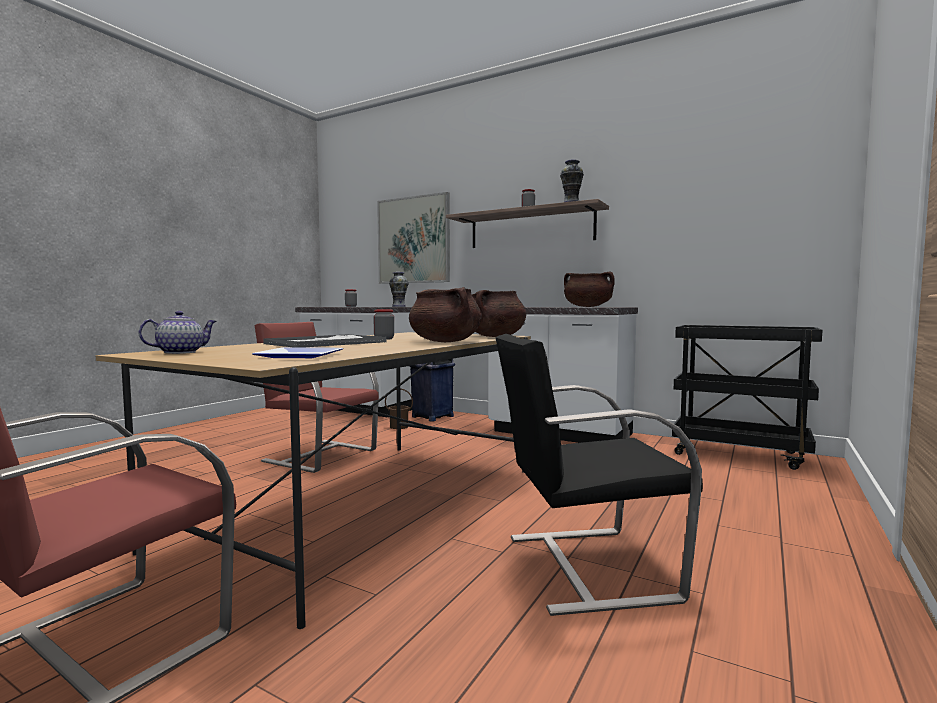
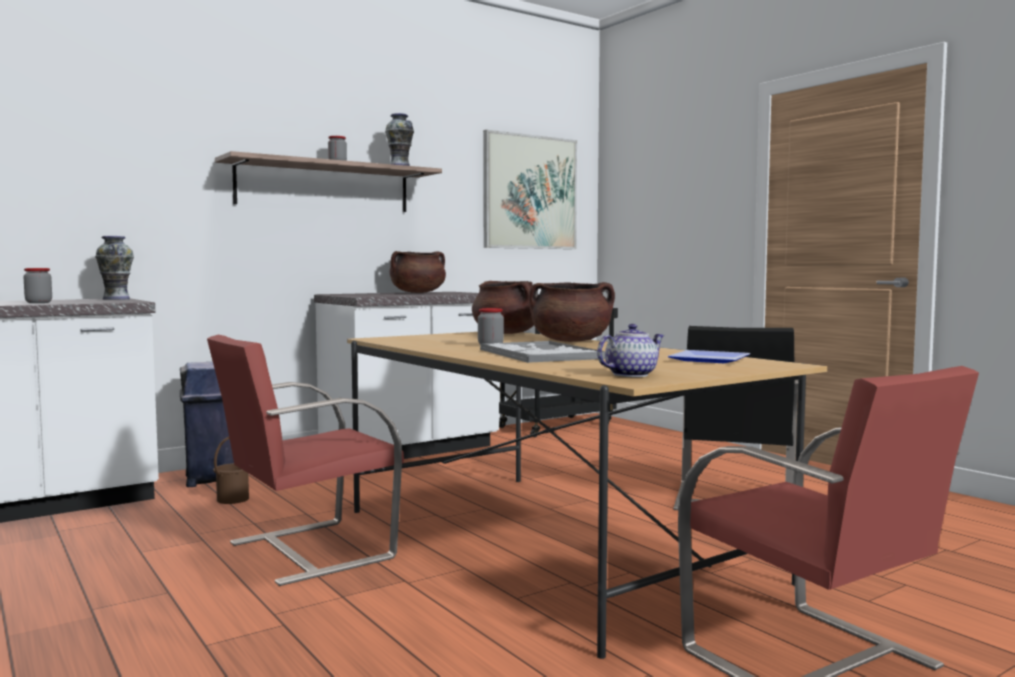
camera: 65 degrees left, 0 degrees up
(180, 352) = (630, 375): teapot -> teapot turned 75 degrees clockwise
(413, 240) = (106, 177): picture -> picture (530, 192)

